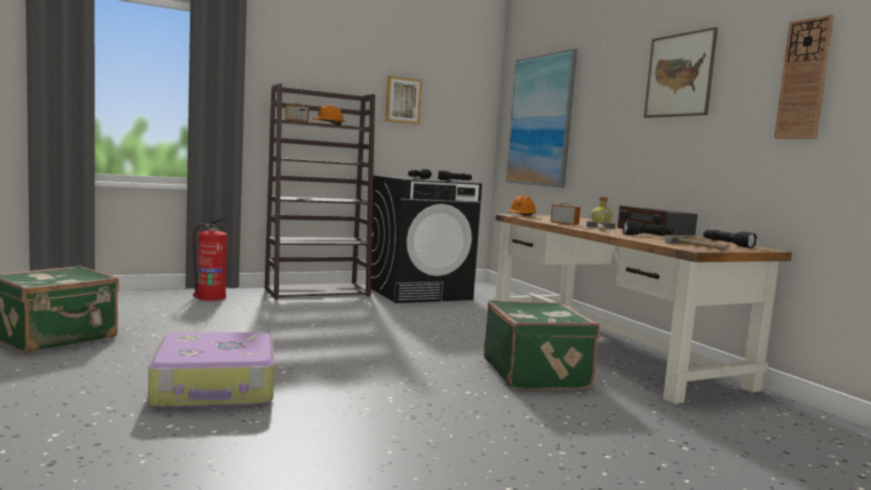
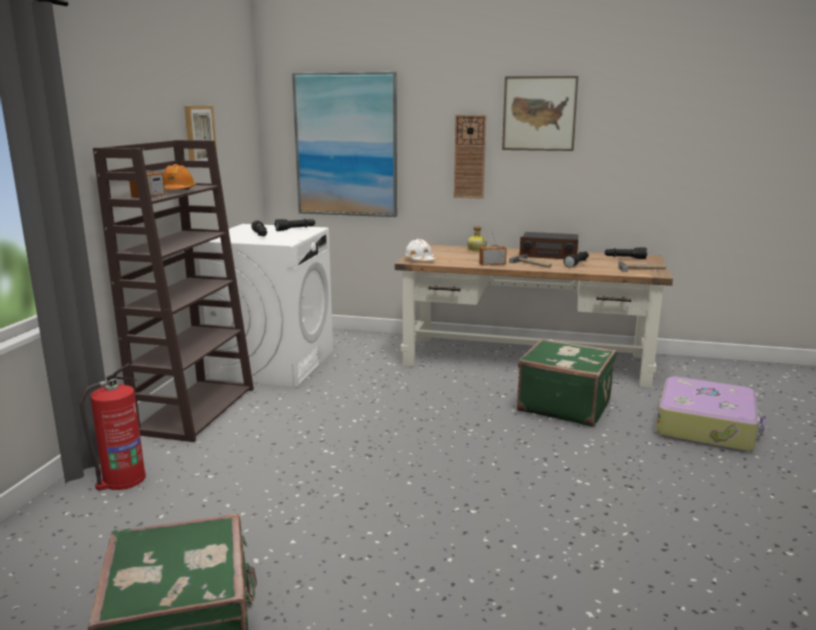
camera: 50 degrees left, 10 degrees up
(216, 388) = (498, 562): suitcase -> suitcase (706, 427)
(419, 293) = (274, 364): black washing machine -> white washing machine
(521, 216) = (419, 260): orange hard hat -> white hard hat
(804, 79) = (661, 128): wall clock -> wall clock (469, 157)

